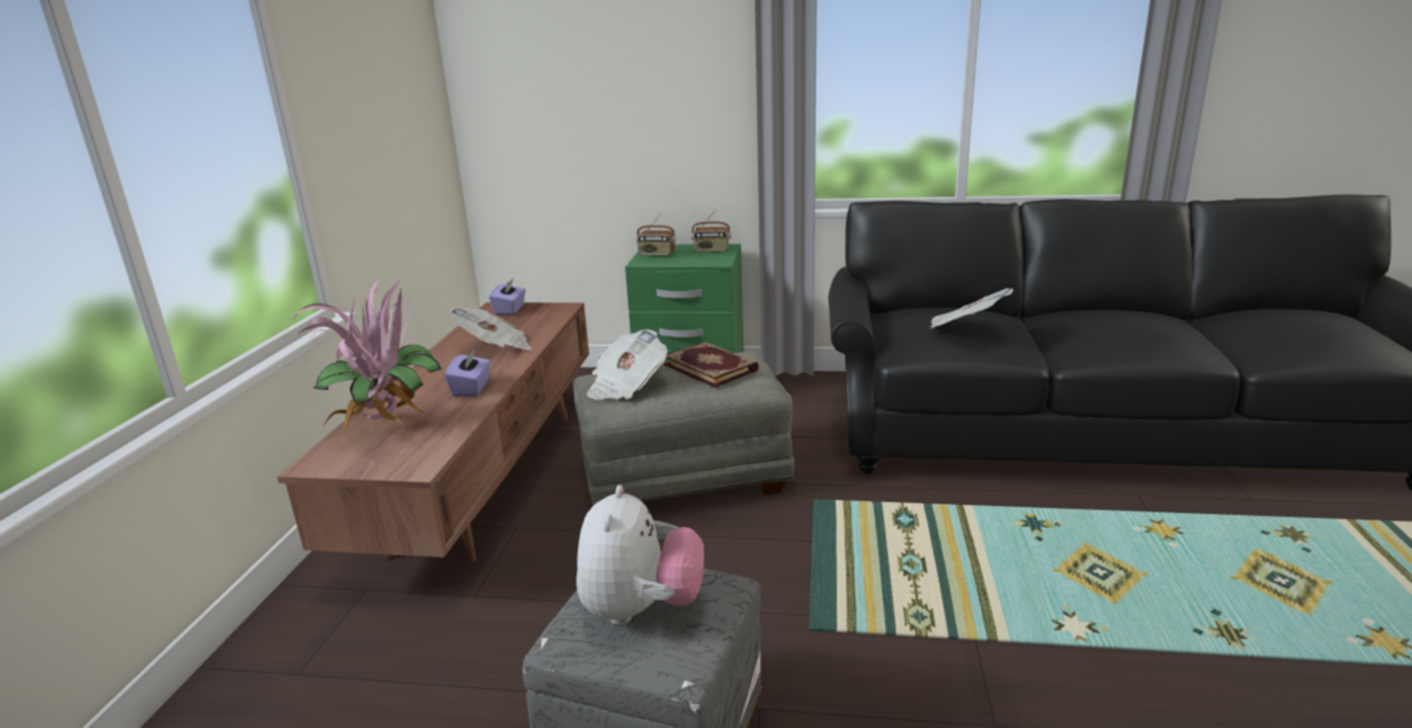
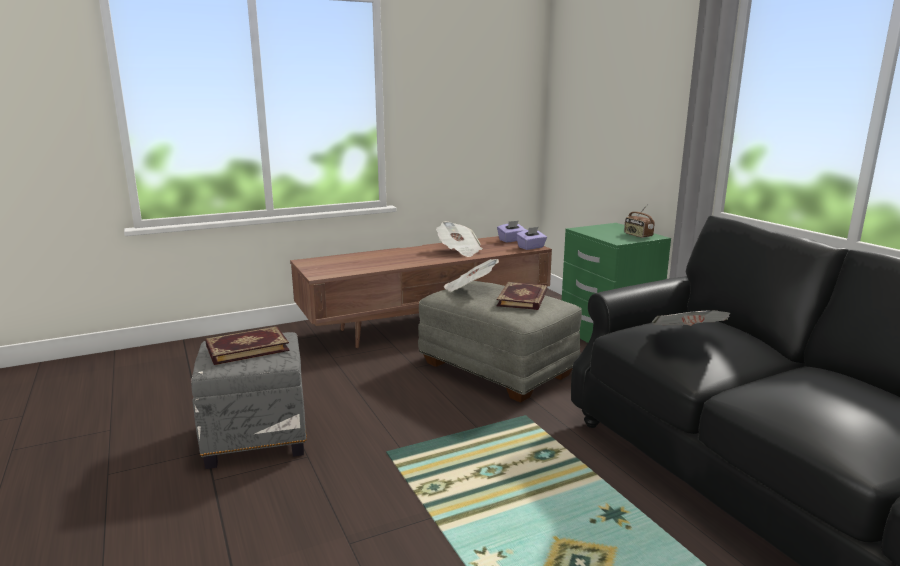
camera: 55 degrees right, 5 degrees down
(386, 428) = (347, 261): potted plant -> none
(472, 388) = (406, 261): purple tissue box -> purple tissue box (531, 247)
(641, 609) = (247, 347): plush toy -> book
(656, 254) = (602, 228): radio -> none

